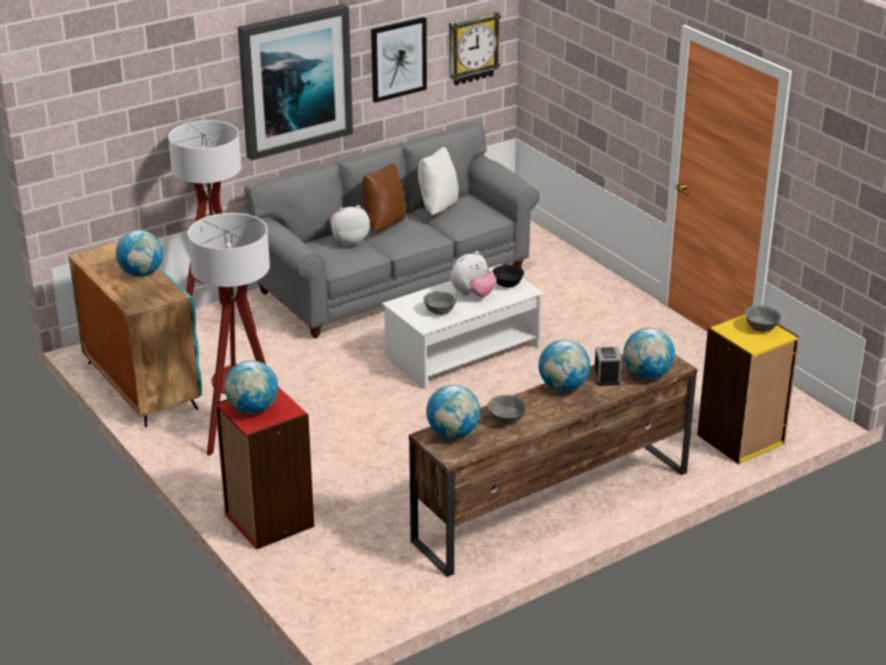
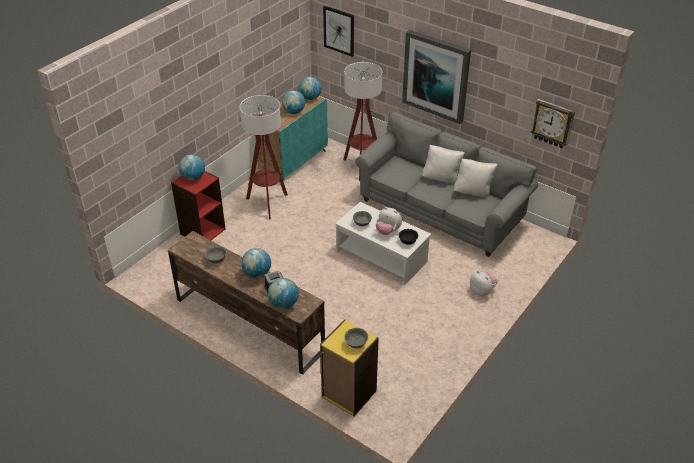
camera: 70 degrees right, 10 degrees up
(349, 241) = (411, 171): plush toy -> plush toy (482, 291)
(383, 225) = (441, 179): brown pillow -> white pillow
(398, 59) = (500, 100): picture -> picture (339, 31)
(453, 434) = (197, 244): globe -> globe (310, 98)

